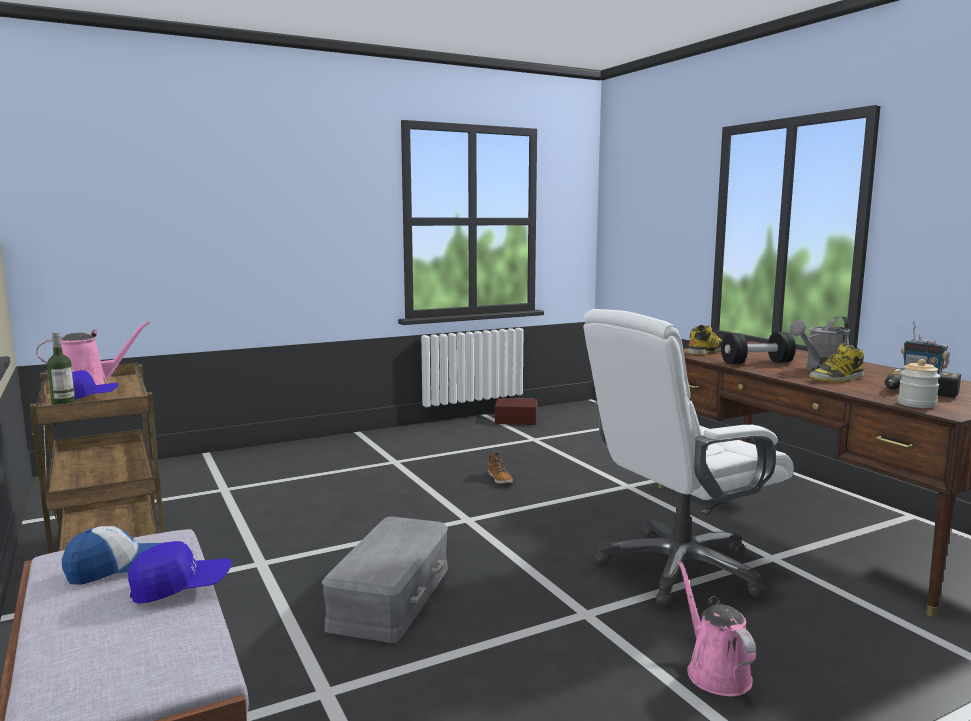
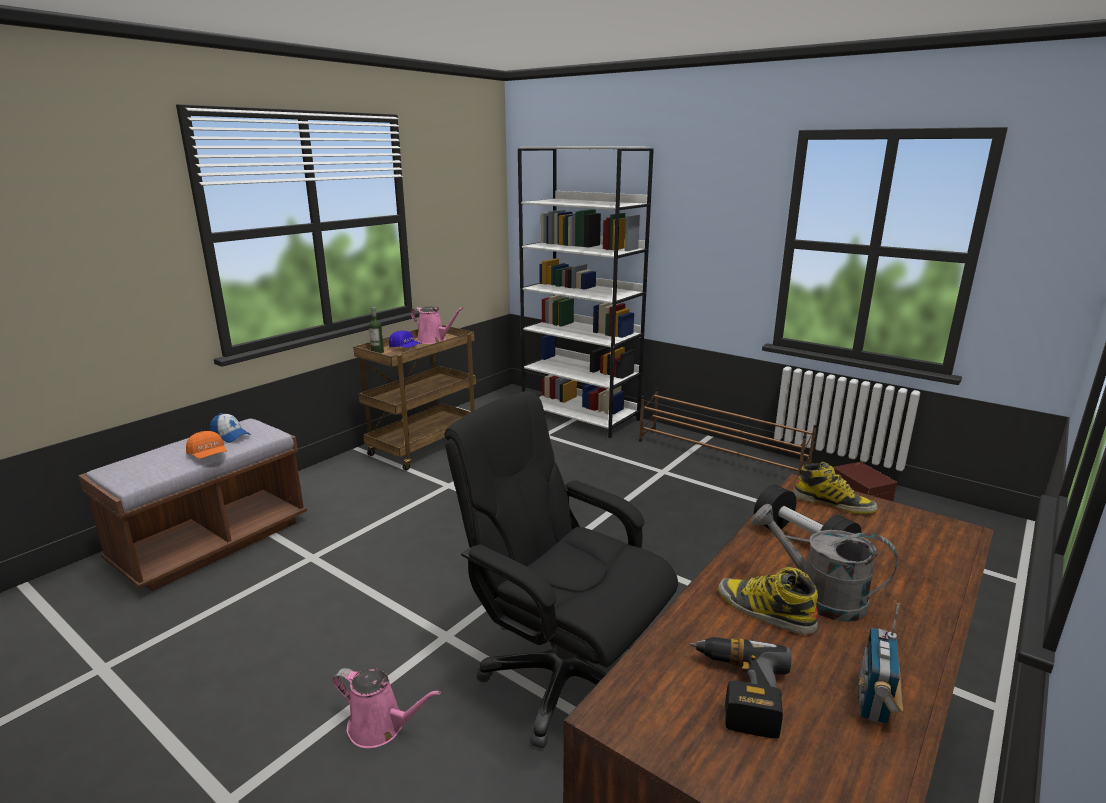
camera: 65 degrees right, 10 degrees up
(181, 588) = (208, 455): blue cap -> orange cap
(213, 464) = (581, 416): none -> white bookcase
(389, 596) = (429, 542): grey storage box -> none
(400, 438) = (720, 456): none -> brown shoe rack
(500, 479) = (681, 528): boot -> none
(679, 569) = (563, 678): white office chair -> black office chair
(715, 672) = (381, 727): pink watering can -> pink watering can turned 60 degrees clockwise
(916, 404) = (647, 682): jar -> none

